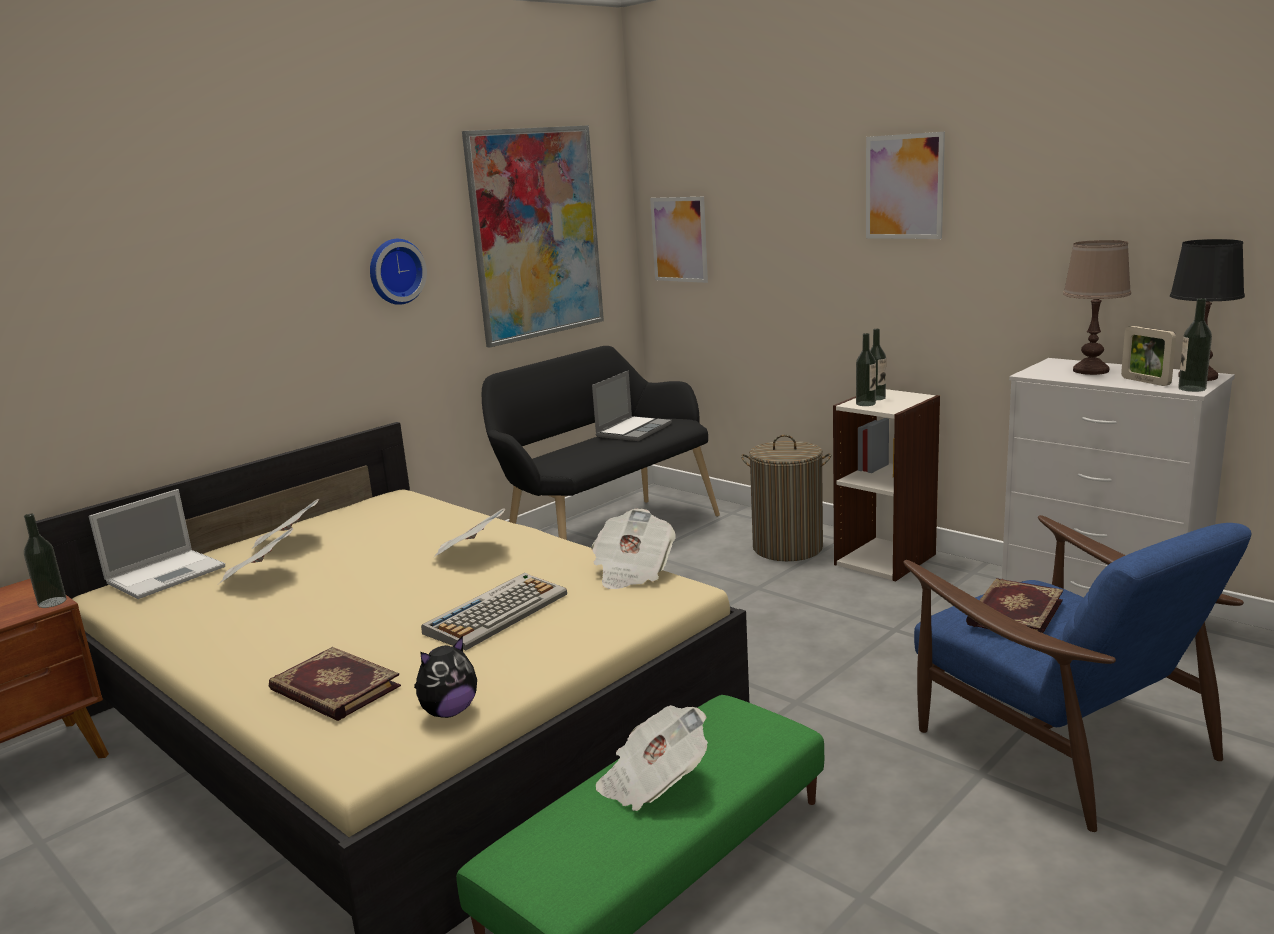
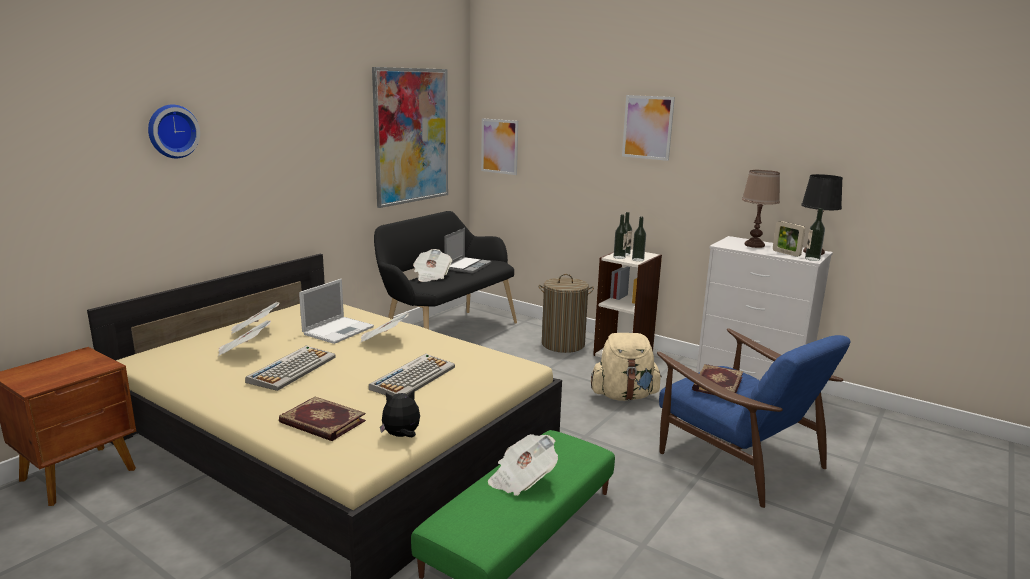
camera: 10 degrees left, 0 degrees up
(52, 602) = (106, 364): bottle -> bottle (638, 259)
(167, 574) = (177, 348): laptop -> laptop (339, 330)
(319, 602) = (292, 369): none -> keyboard
(395, 271) = (325, 155): wall clock -> wall clock (172, 131)
(448, 712) = (401, 436): plush toy -> plush toy turned 150 degrees counterclockwise
(632, 571) = (492, 354): newspaper -> newspaper (431, 276)
(874, 632) = (624, 396): none -> beige backpack

